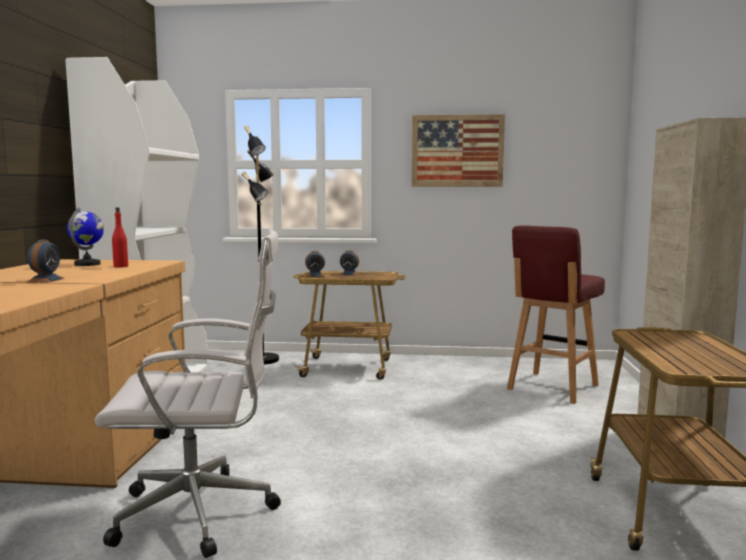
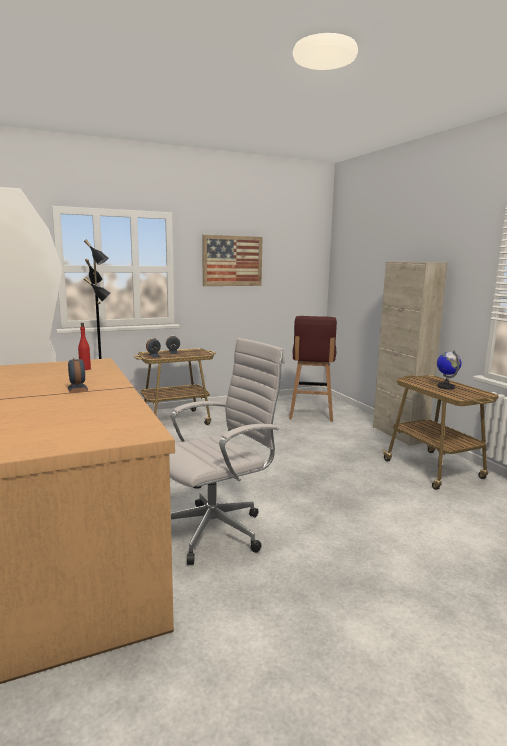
camera: 30 degrees left, 5 degrees up
(88, 264) = (48, 369): globe -> globe (446, 387)

